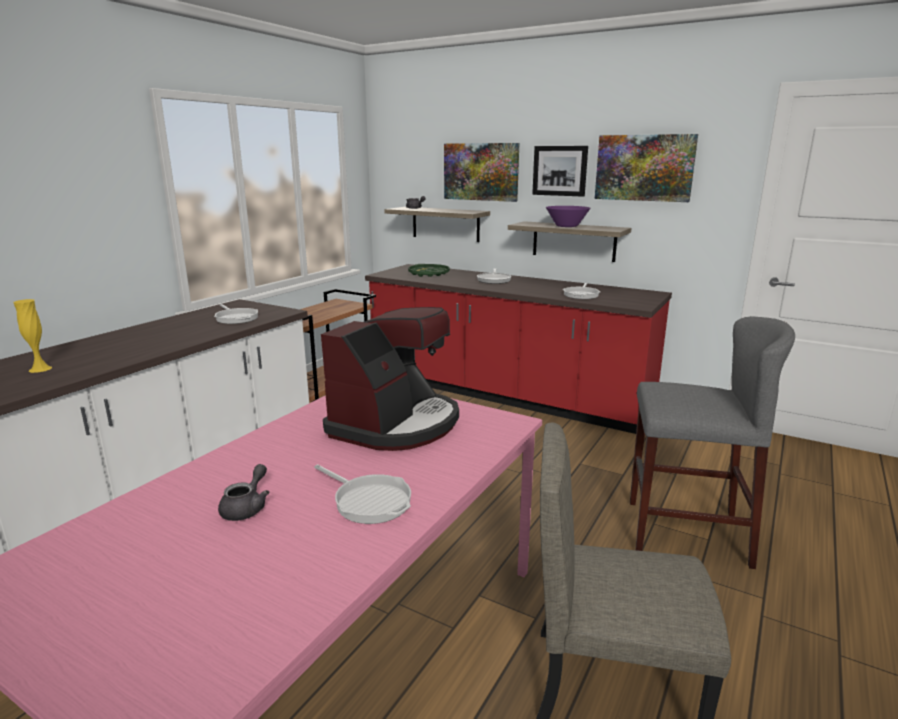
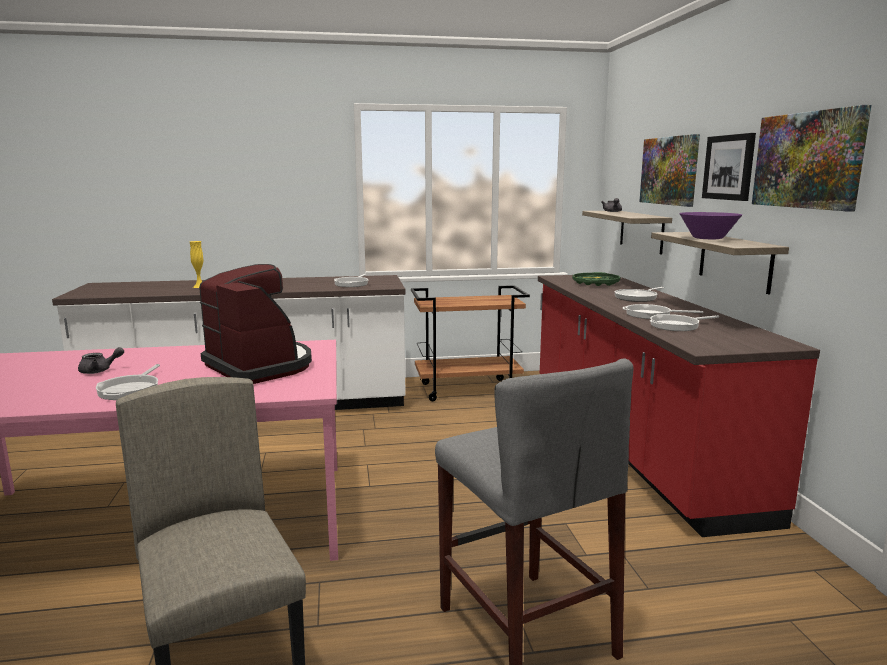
camera: 50 degrees right, 5 degrees down
(396, 424) = (260, 366): coffee machine -> coffee machine turned 120 degrees counterclockwise
(545, 290) = (651, 315): none -> frying pan

